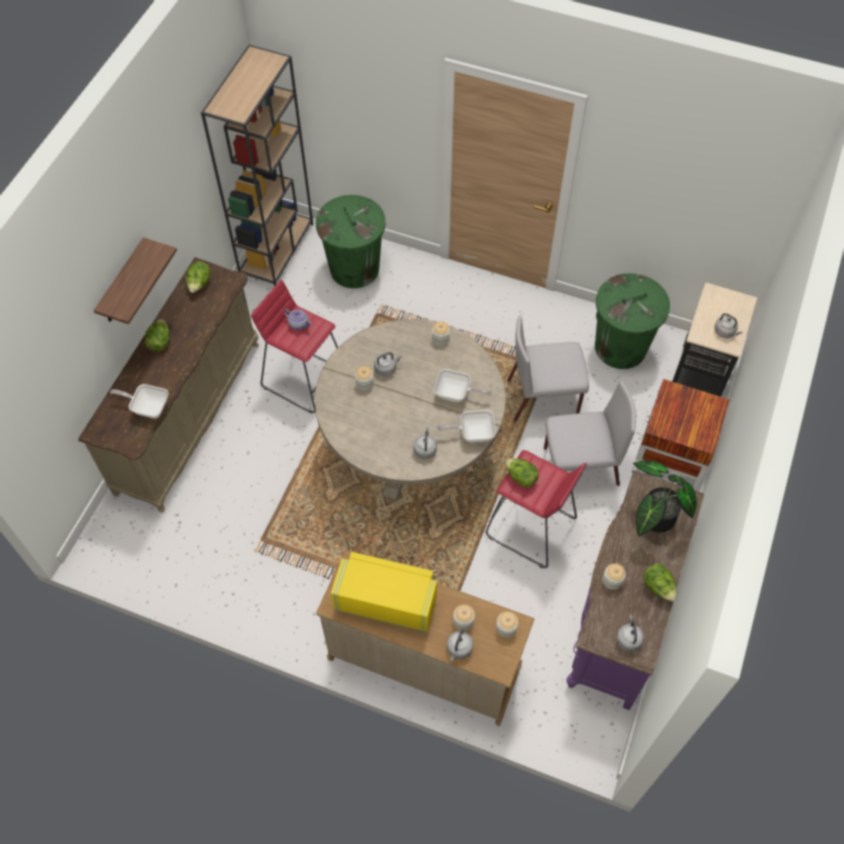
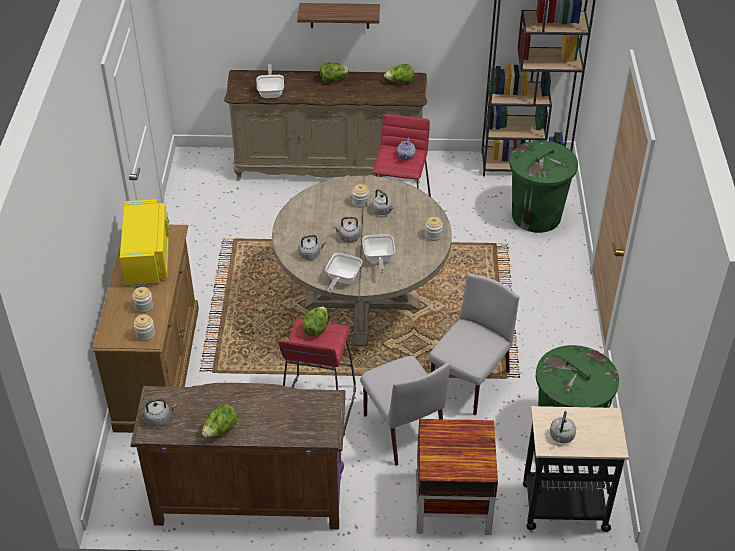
camera: 70 degrees right, 15 degrees down
(459, 649) = (117, 310): grey kettle -> grey kettle (348, 237)
(472, 433) = (342, 279): frying pan -> frying pan turned 135 degrees counterclockwise
(544, 397) = (469, 383): grey chair -> grey chair turned 60 degrees clockwise
(612, 580) = (216, 395): jar -> none
(653, 518) = (294, 413): potted plant -> none

